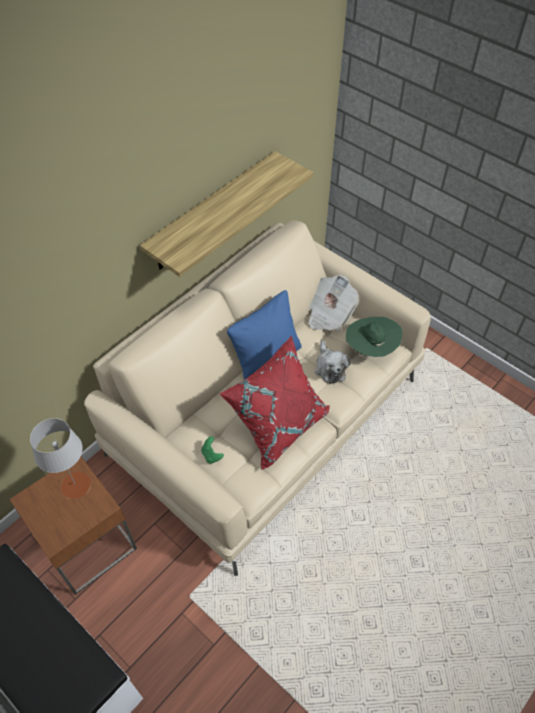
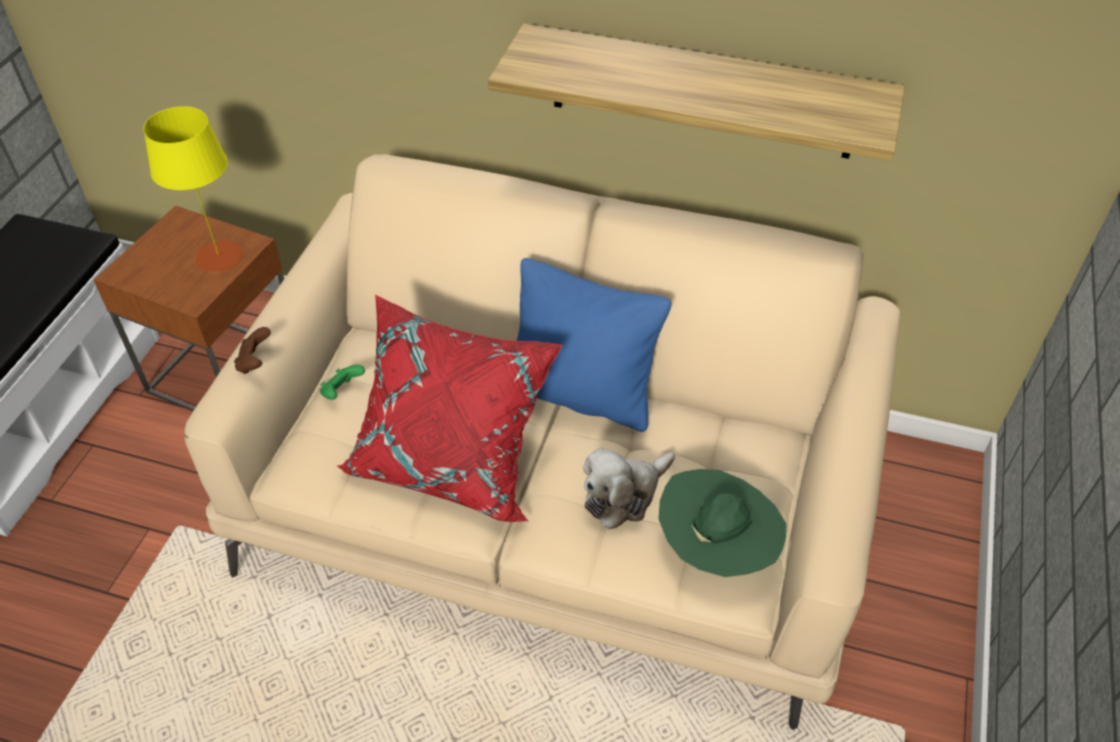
camera: 65 degrees right, 5 degrees down
(75, 485) = (219, 257): grey table lamp -> yellow table lamp
(198, 475) = (255, 362): none -> brown game controller
(329, 313) = (755, 446): newspaper -> none

